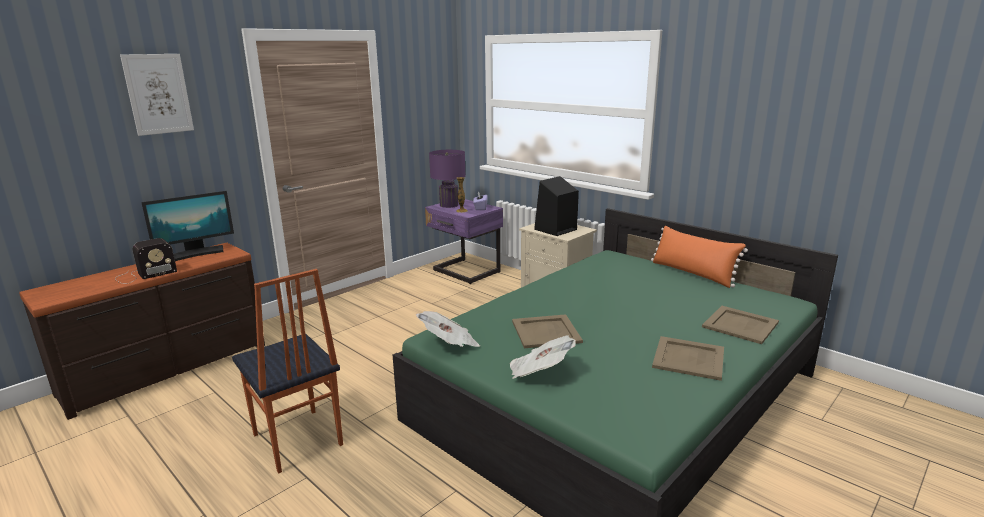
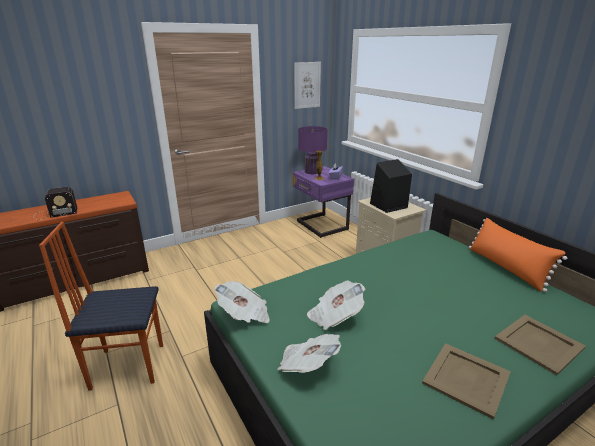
camera: 15 degrees right, 5 degrees up
(158, 94) = (72, 74): picture -> picture (307, 85)
(197, 253) = (101, 198): monitor -> none
(296, 441) = (127, 365): chair -> chair turned 105 degrees clockwise
(545, 332) = (335, 316): beige tray -> newspaper

